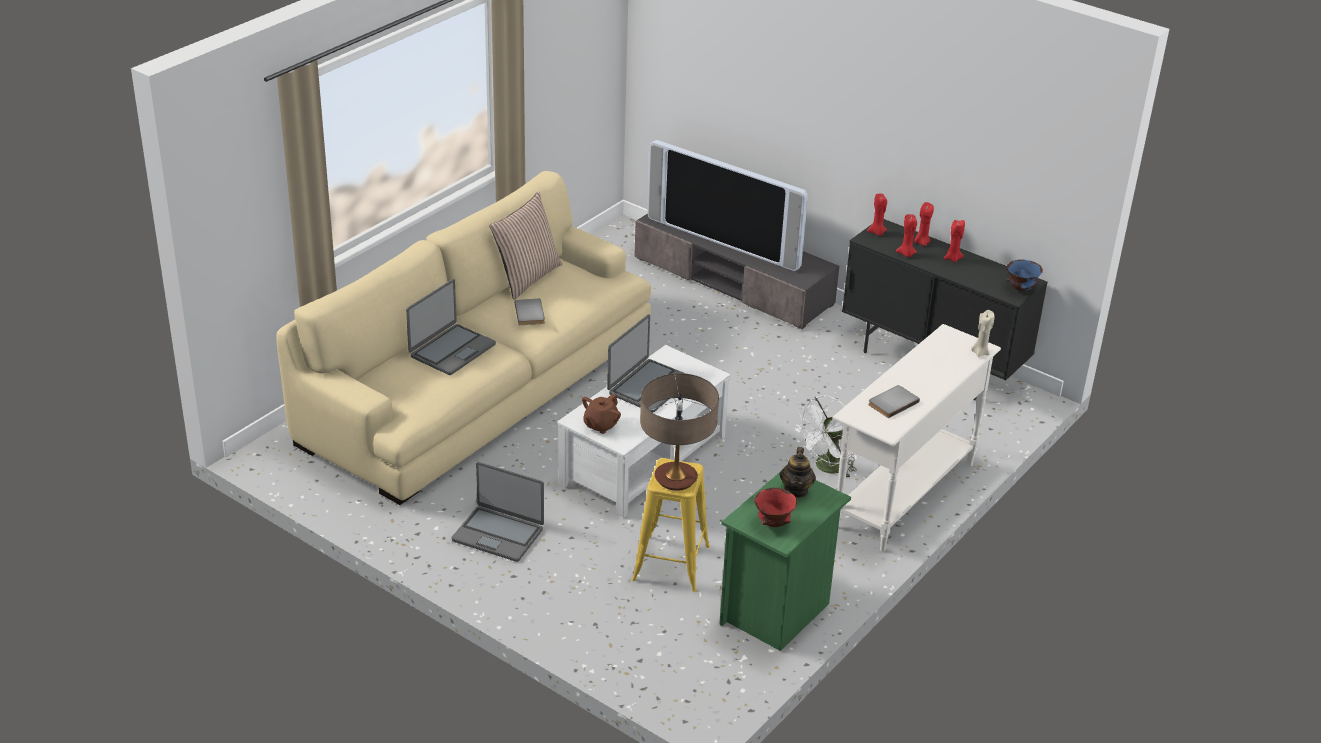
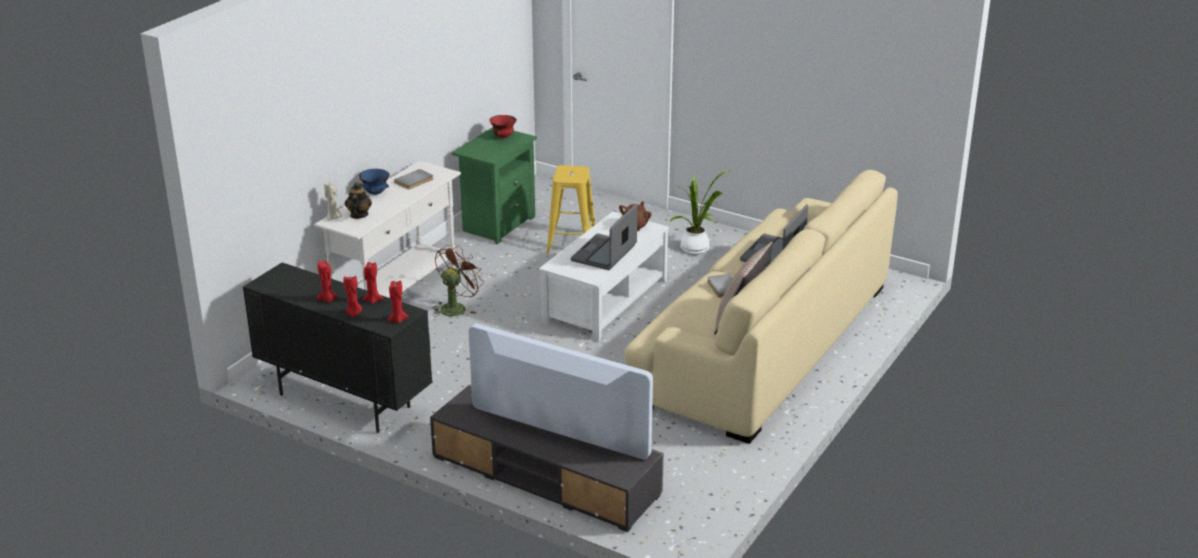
camera: 175 degrees right, 5 degrees down
(498, 534) = (697, 249): laptop -> potted plant
(675, 479) = (570, 171): table lamp -> none
(796, 490) = (488, 152): teapot -> teapot (359, 215)
(827, 468) = (456, 307): white fan -> brown fan
(1020, 289) = (273, 276): blue bowl -> blue bowl (376, 193)

